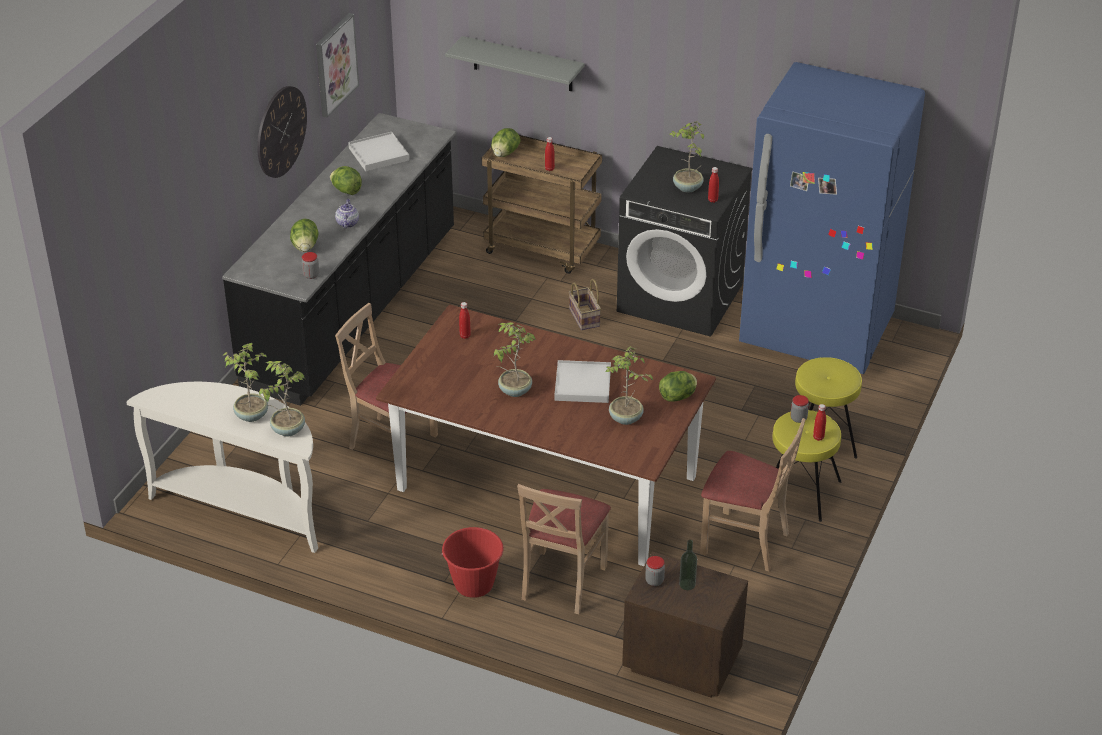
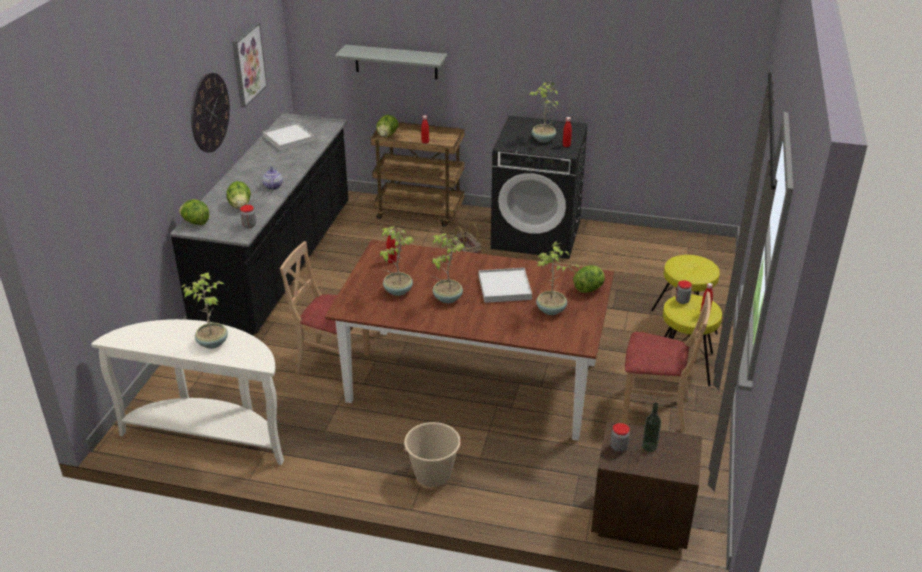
camera: 10 degrees left, 5 degrees down
(287, 429) = (248, 351): potted plant -> potted plant (397, 291)
(346, 191) = (267, 164): lettuce -> lettuce (195, 222)
(474, 585) = (433, 475): red bucket -> beige bucket
(562, 581) = (510, 462): beige chair -> none
(816, 333) = (648, 249): blue fridge -> none

